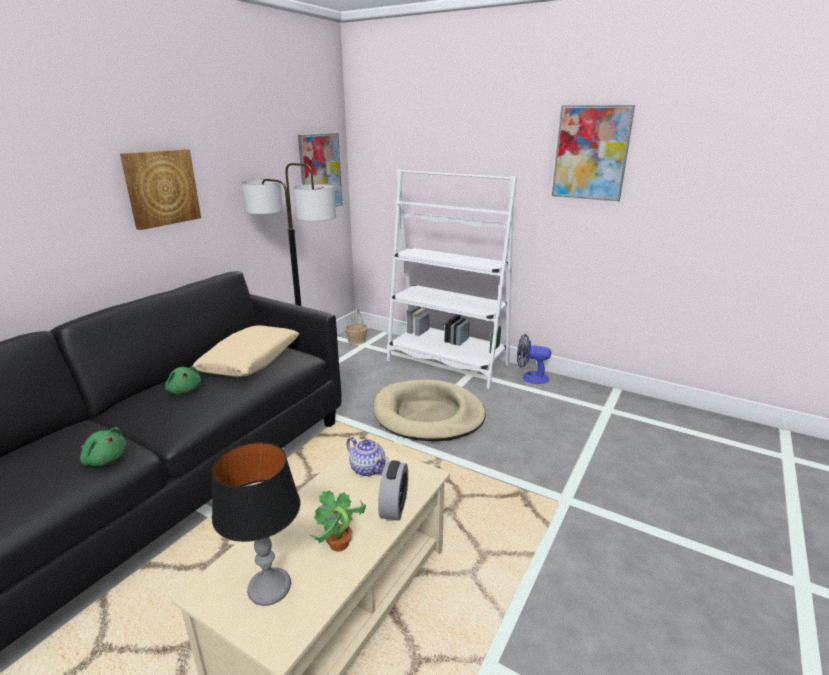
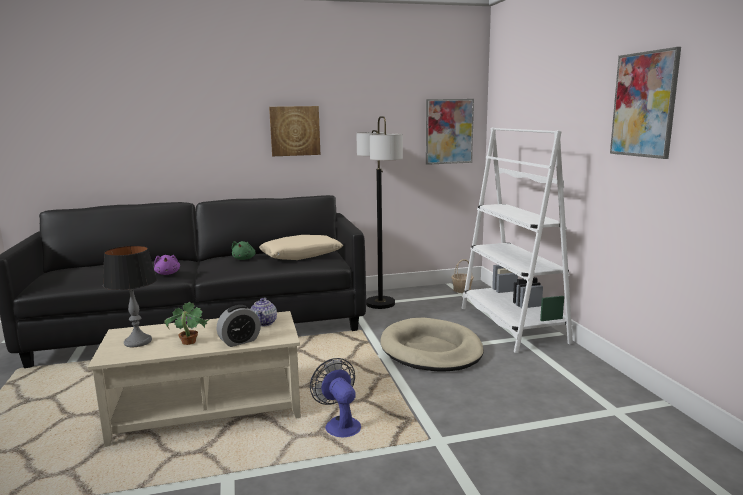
camera: 45 degrees right, 10 degrees down
(105, 459) = (168, 273): green plush toy -> purple plush toy
(530, 377) = (576, 359): fan -> fan (340, 424)

